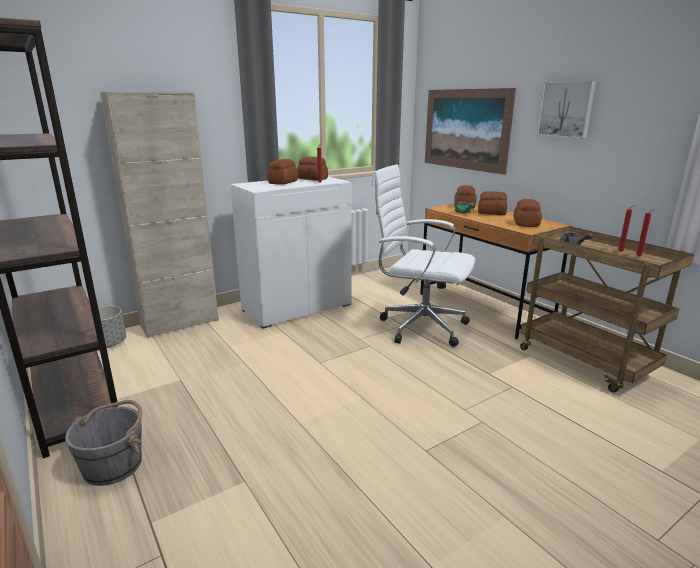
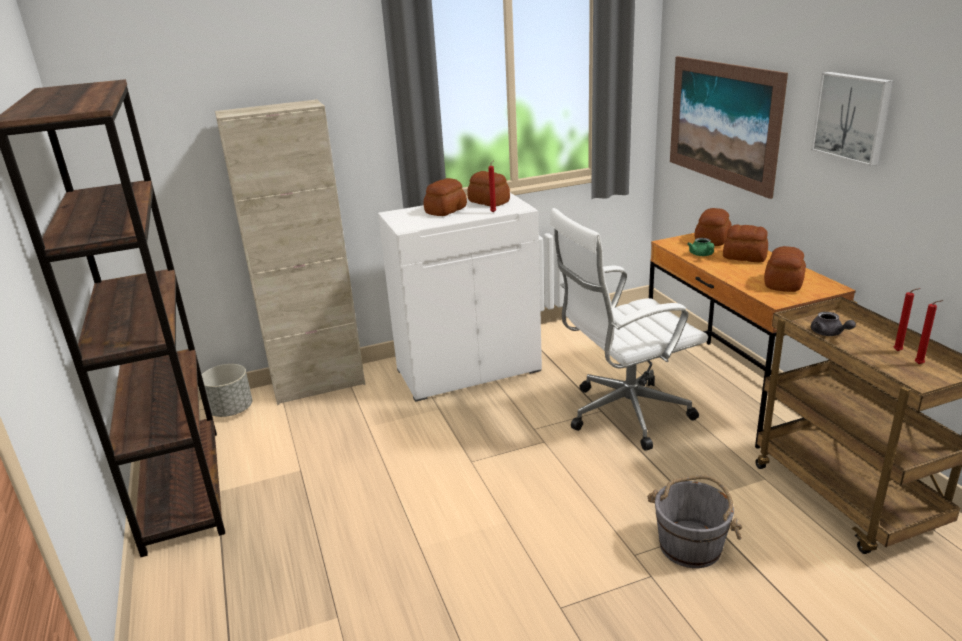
camera: 15 degrees right, 5 degrees up
(114, 465) = (208, 576): grey bucket -> grey bucket (691, 545)
(419, 326) = (623, 415): white office chair -> white office chair turned 60 degrees counterclockwise

